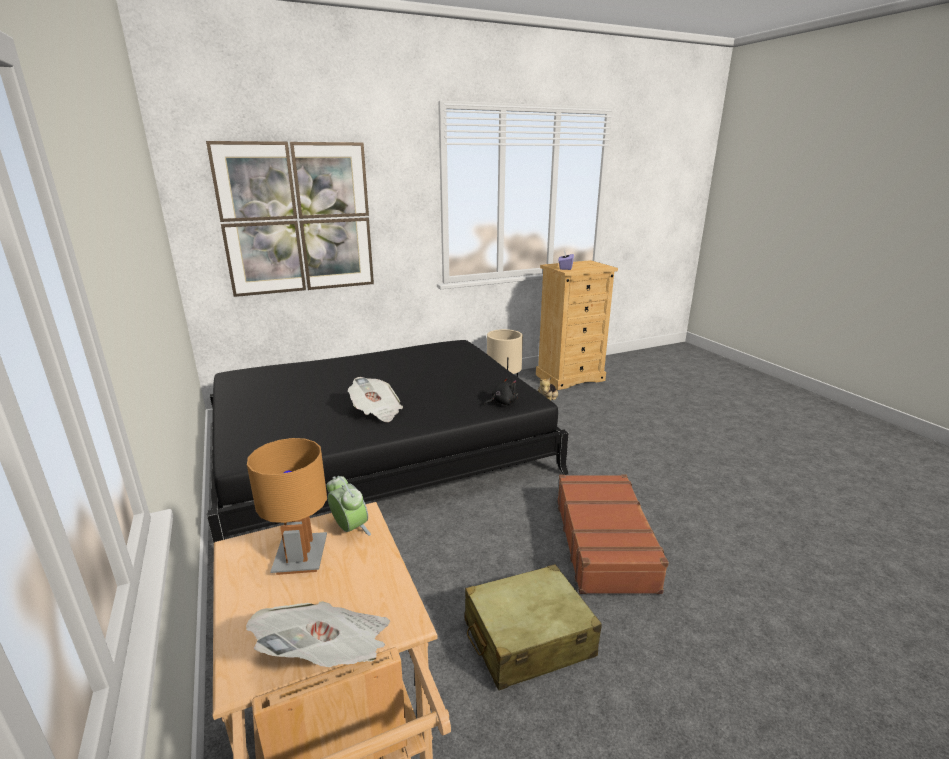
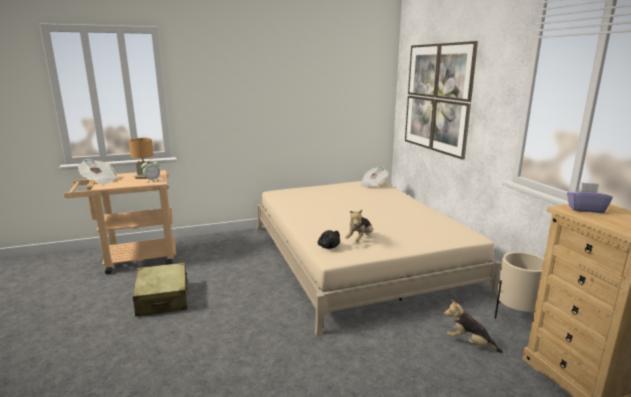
camera: 95 degrees right, 5 degrees down
(376, 412) = (318, 211): newspaper -> newspaper (373, 185)
(379, 450) = (357, 257): black bed -> beige bed
(479, 387) = (360, 240): none -> plush toy
(605, 542) = (219, 338): brown suitcase -> none

